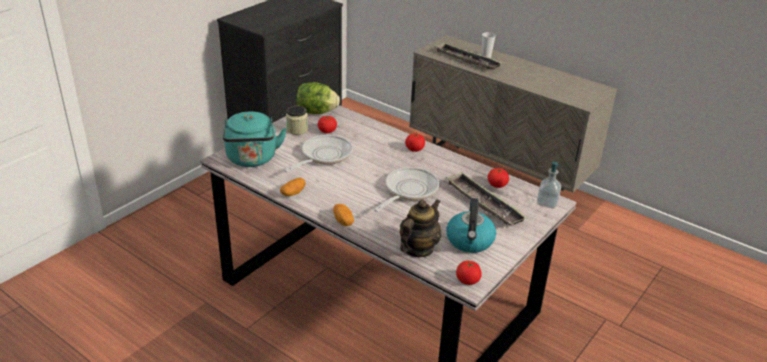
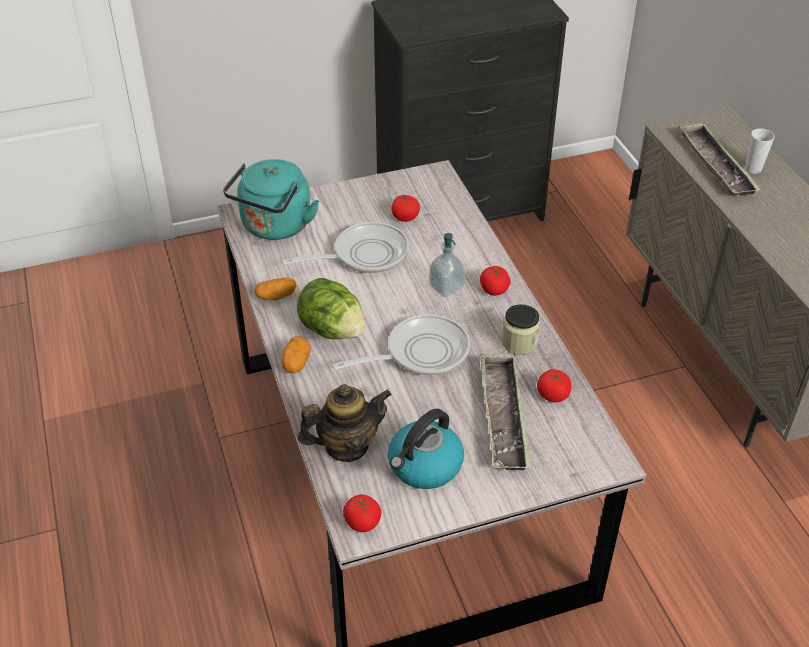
camera: 35 degrees right, 10 degrees up
(297, 130) = (370, 201): jar -> jar (519, 342)
(316, 112) = (420, 182): lettuce -> lettuce (332, 330)
(547, 203) = (597, 456): soap dispenser -> soap dispenser (446, 287)

